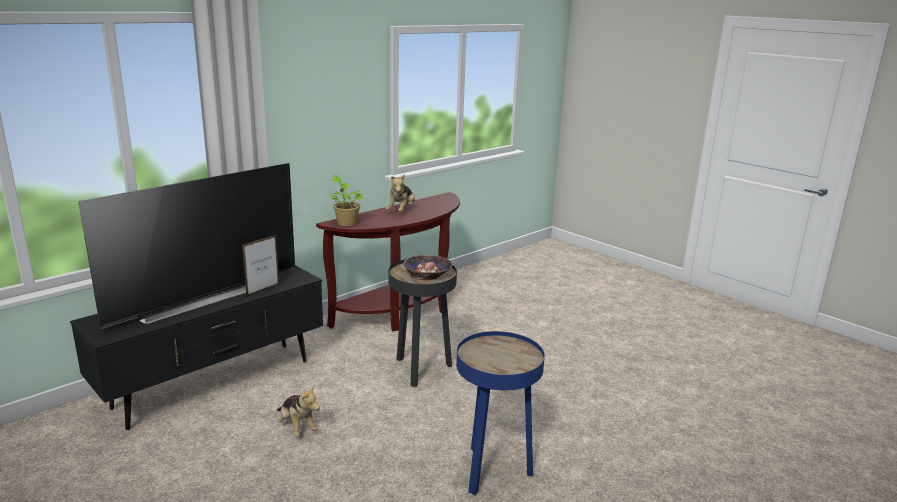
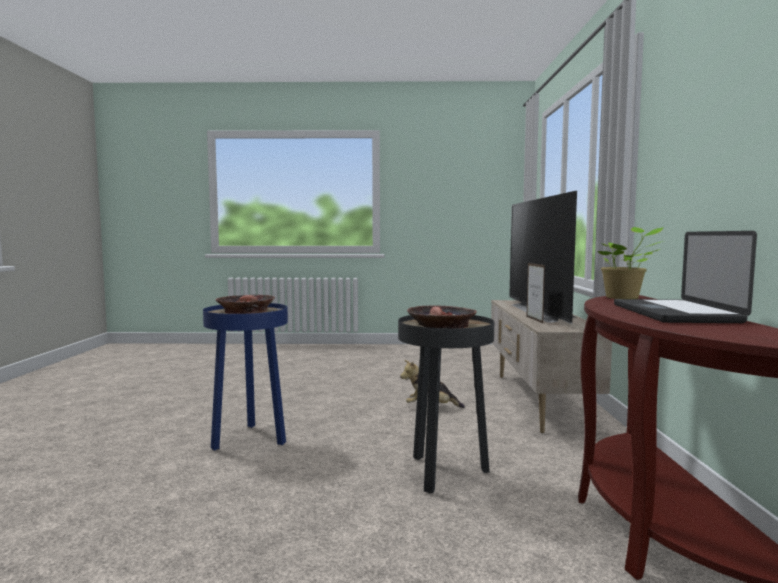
camera: 135 degrees right, 15 degrees down
(215, 384) = (536, 400): black tv stand -> beige tv stand
(401, 211) = (674, 313): plush toy -> laptop
(497, 359) = (245, 311): none -> bowl

